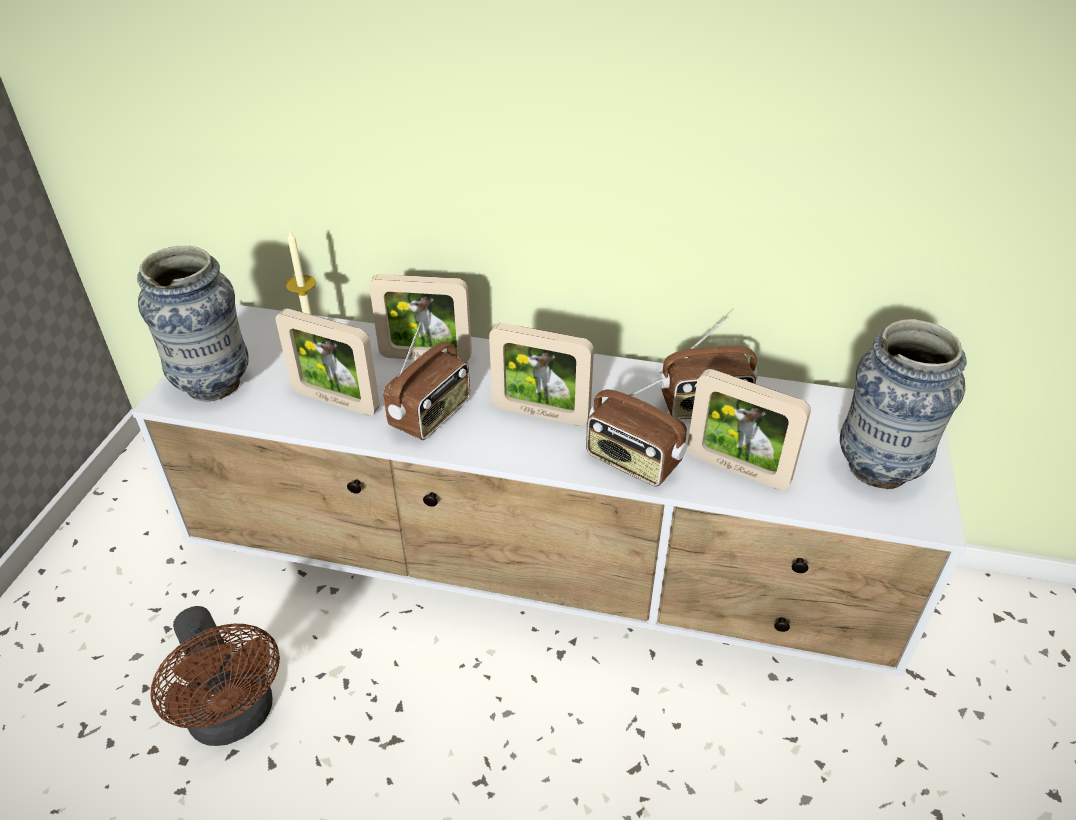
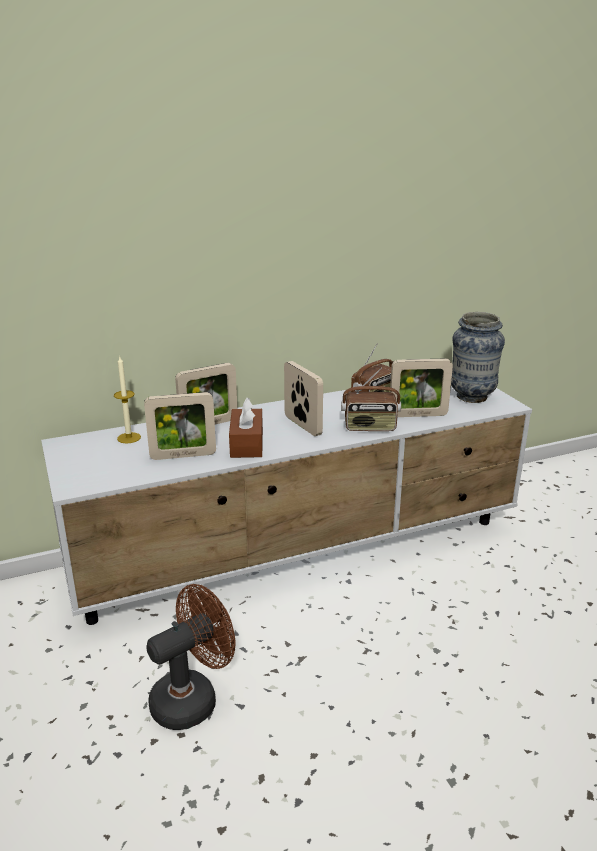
camera: 35 degrees left, 15 degrees down
(213, 385) = (93, 473): vase -> none
(235, 718) = (192, 698): brown fan -> brown fan turned 60 degrees counterclockwise
(431, 415) = (246, 443): radio -> brown tissue box
(540, 414) = (302, 425): picture frame -> picture frame turned 105 degrees counterclockwise

